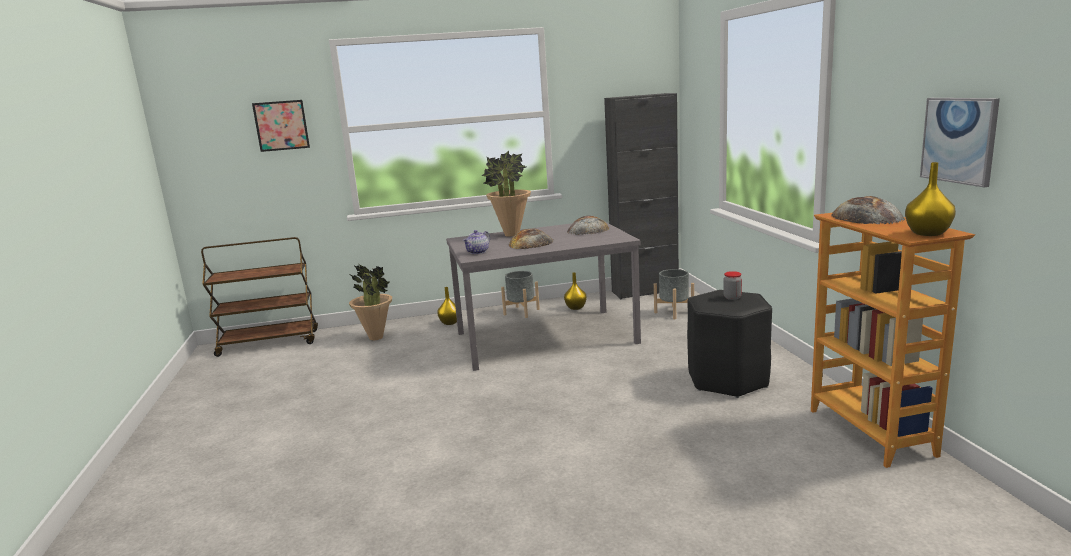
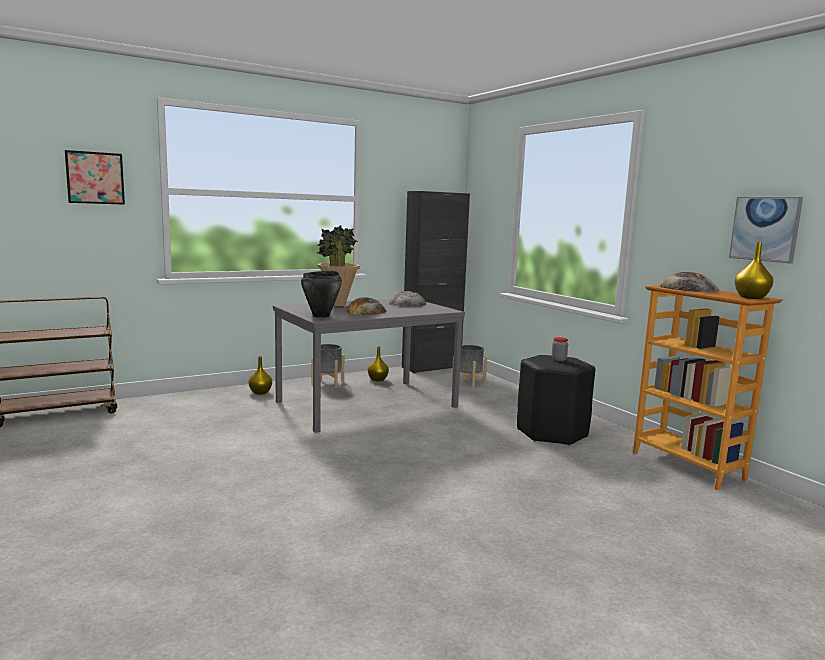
camera: 20 degrees left, 5 degrees down
(376, 337) = (187, 406): potted plant -> none
(478, 252) = (321, 316): teapot -> black cooking pot

